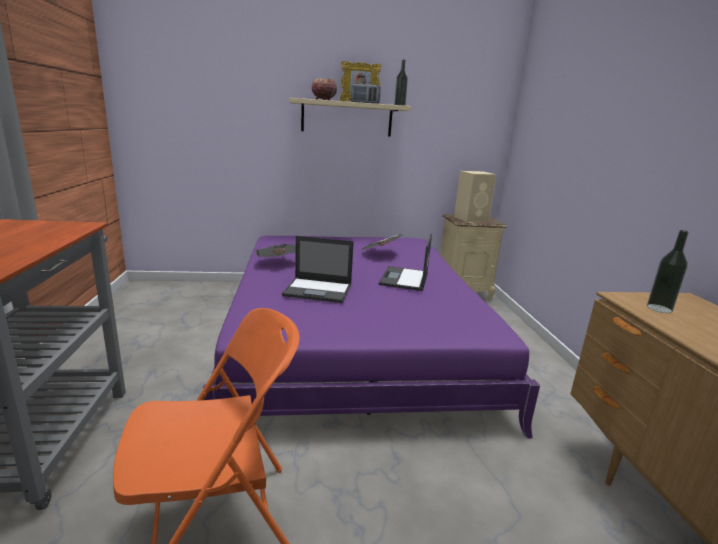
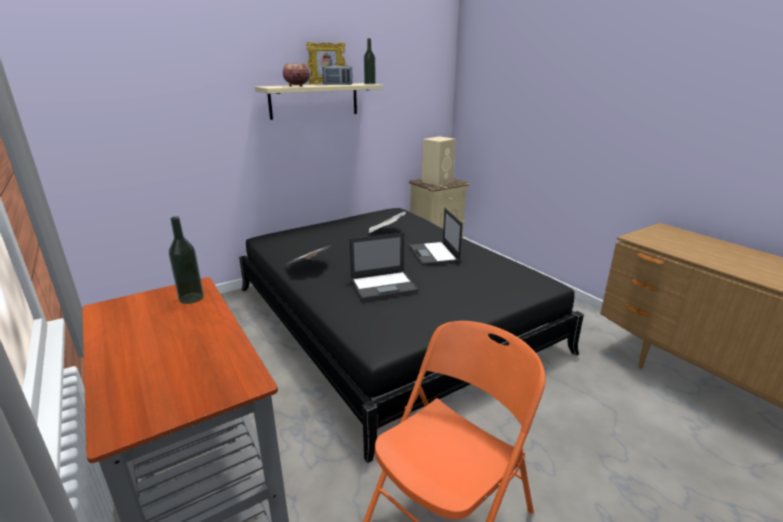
camera: 25 degrees left, 5 degrees up
(352, 338) = (389, 318): purple bed -> black bed
(659, 308) = (662, 241): bottle -> bottle (191, 298)

